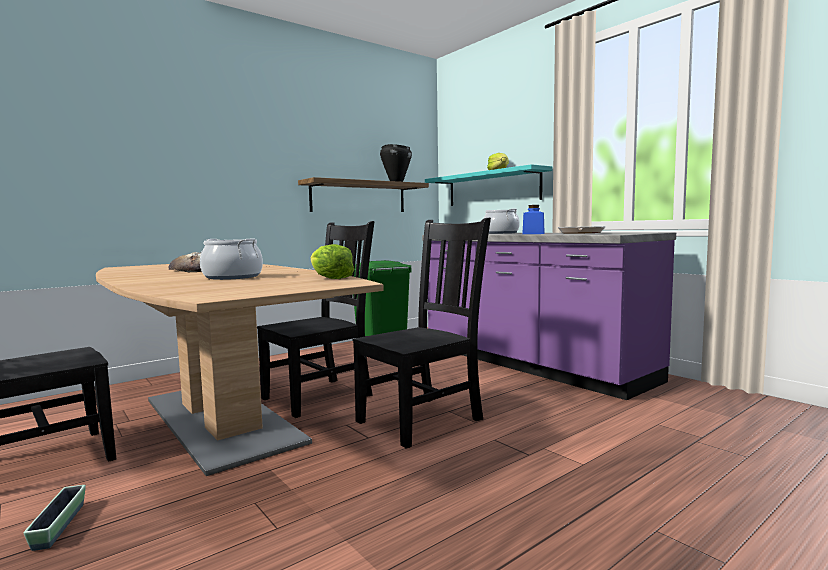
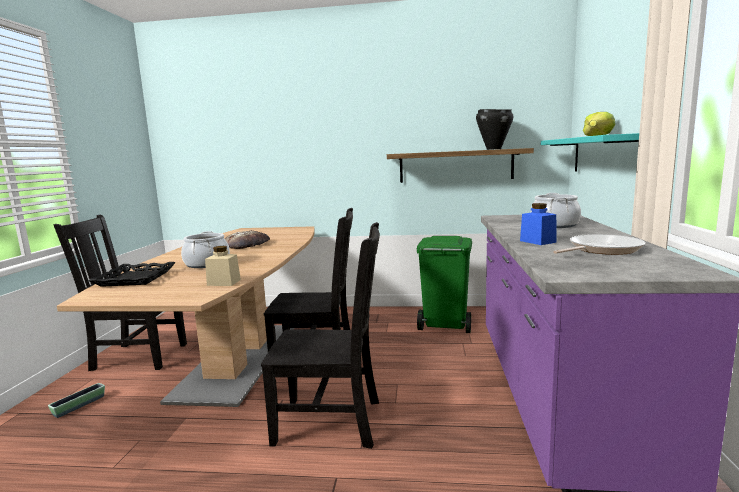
camera: 45 degrees right, 5 degrees up
(192, 288) = (135, 278): none -> black tray
(330, 278) = (224, 282): lettuce -> beige jar

